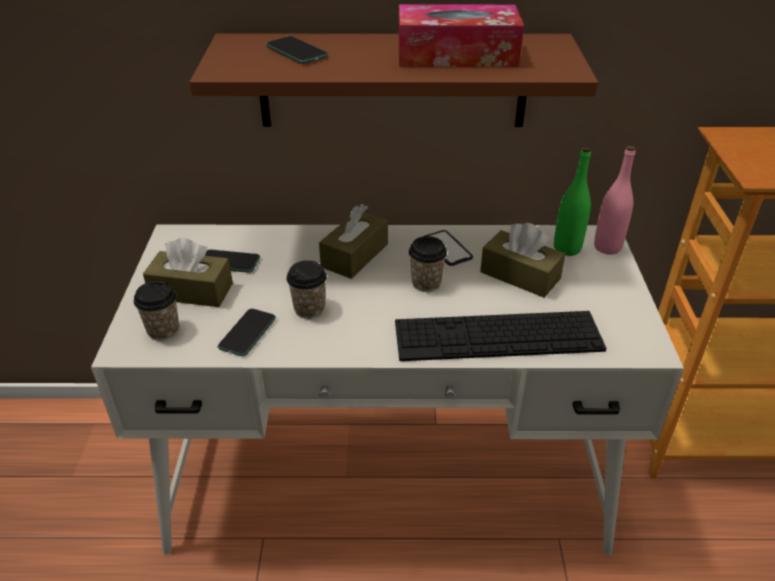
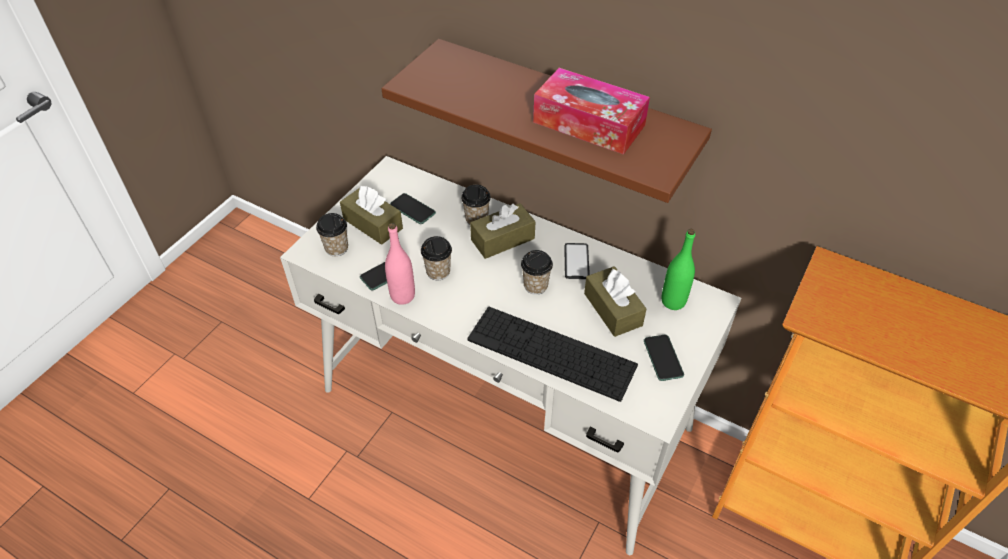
camera: 30 degrees right, 10 degrees up
(296, 52) = (475, 80): phone -> phone (663, 358)
(311, 247) = (476, 219): none -> cup
(607, 247) = (709, 314): pink bottle -> pink bottle (402, 296)

